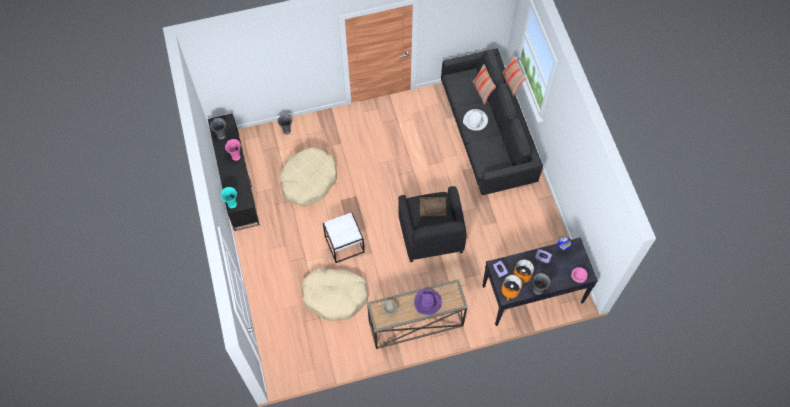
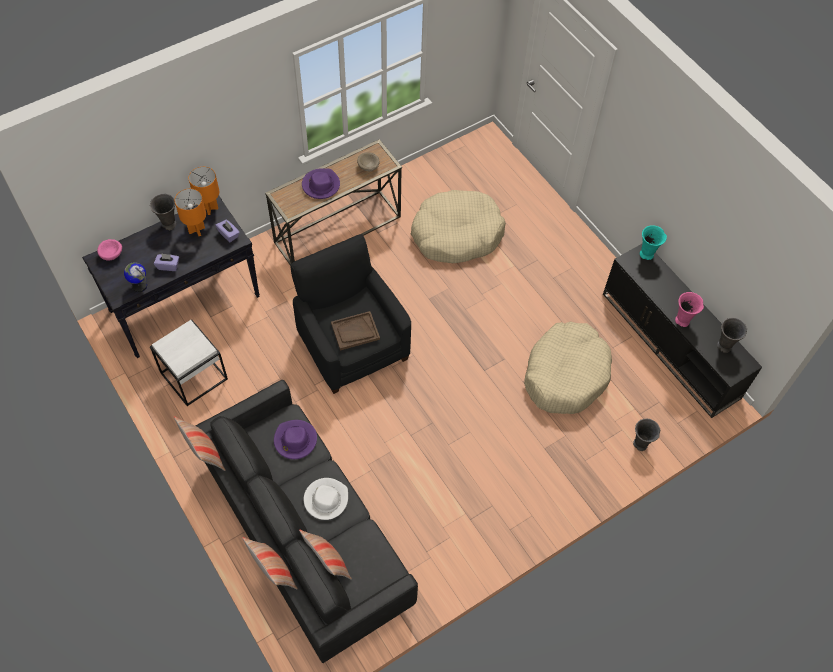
camera: 160 degrees right, 5 degrees down
(344, 245) = (472, 299): white side table -> white side table (194, 375)
(484, 155) = (295, 440): none -> purple hat
(537, 149) = (204, 454): none -> pillow

